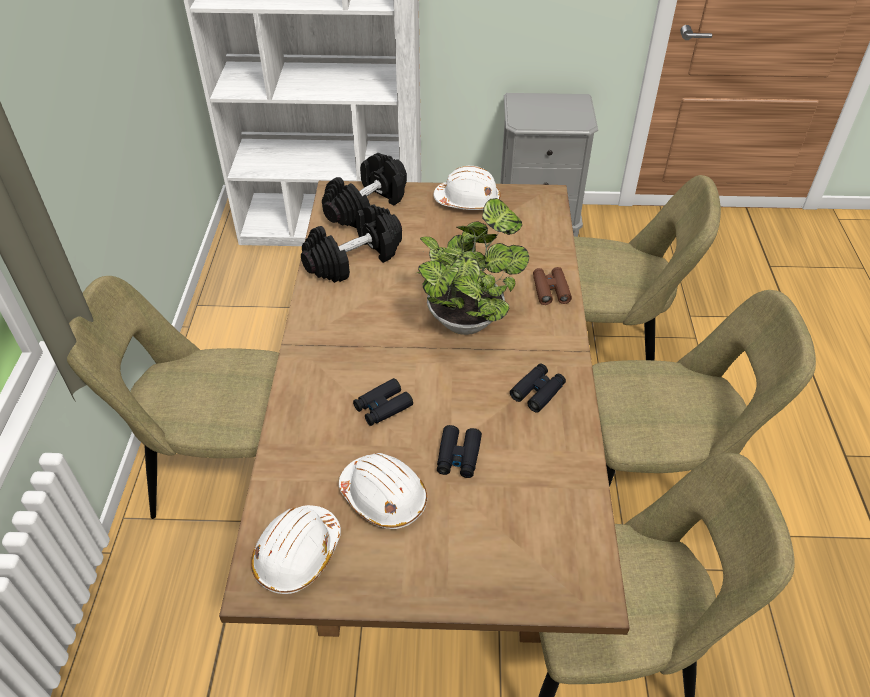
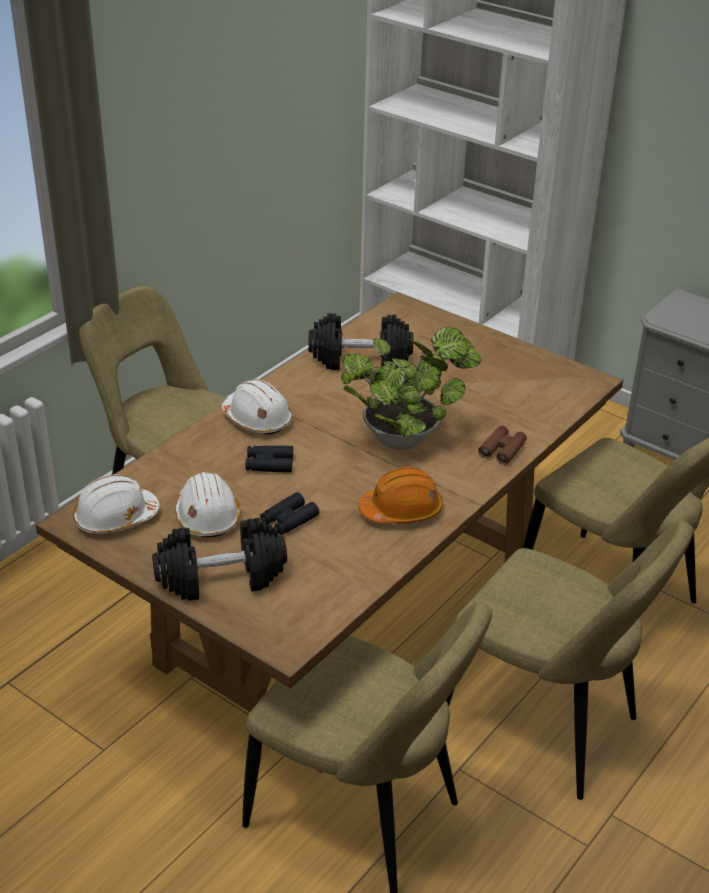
camera: 35 degrees right, 10 degrees down
(366, 207) = (414, 326): black dumbbell -> black dumbbell (220, 578)
(468, 201) = (510, 356): white hard hat -> white hard hat (257, 420)
(537, 391) = (401, 510): black binoculars -> orange hard hat

